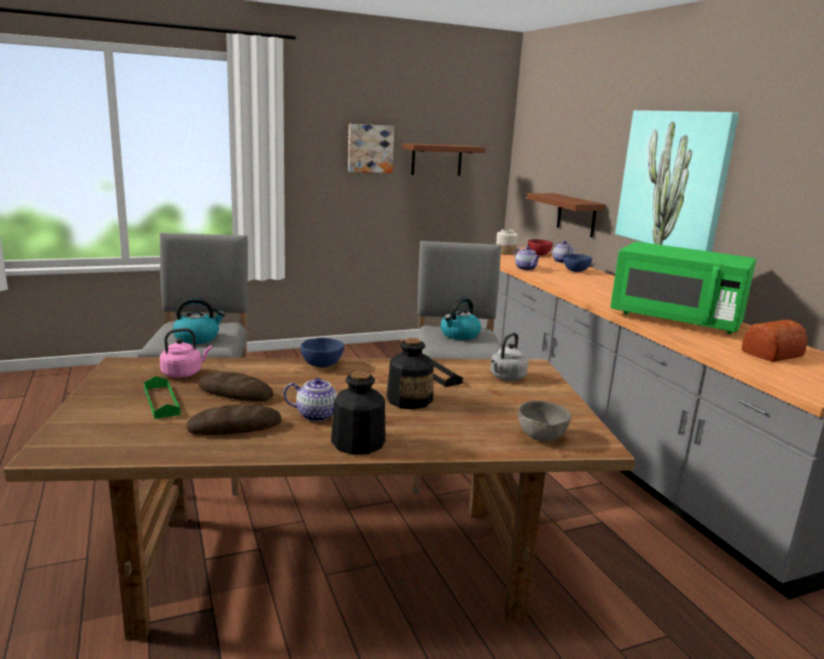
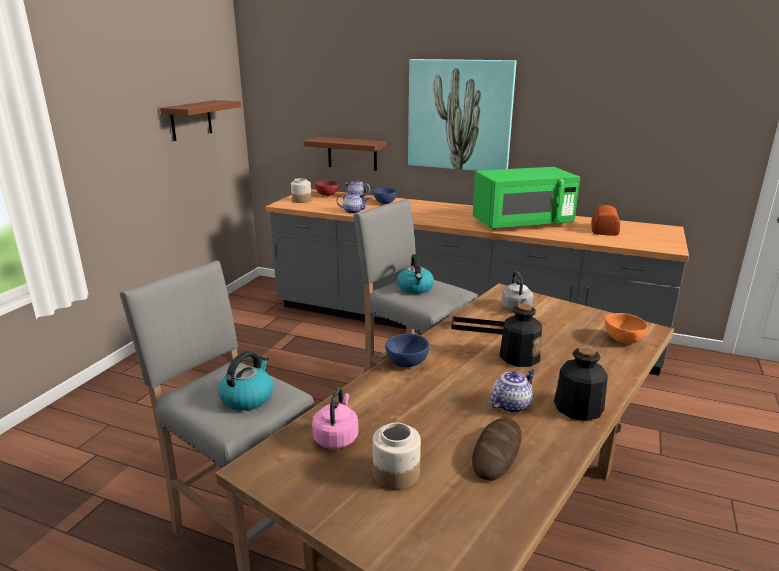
camera: 45 degrees left, 5 degrees up
(161, 401) = (395, 474): green tray -> jar
(235, 393) = (420, 426): bread -> none
(370, 148) = (133, 119): picture -> none
(540, 437) = (623, 340): grey bowl -> orange bowl

